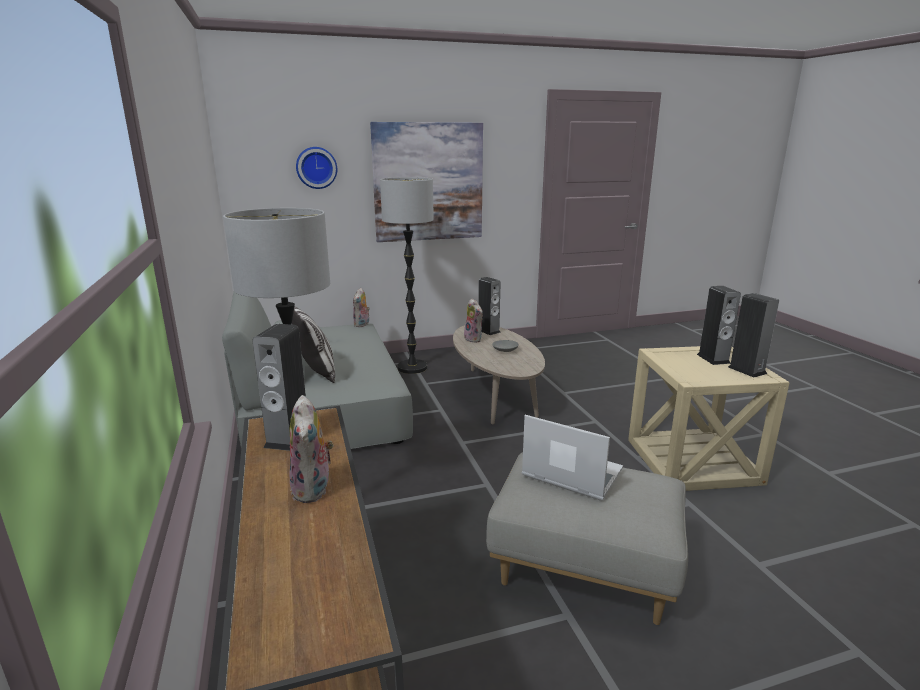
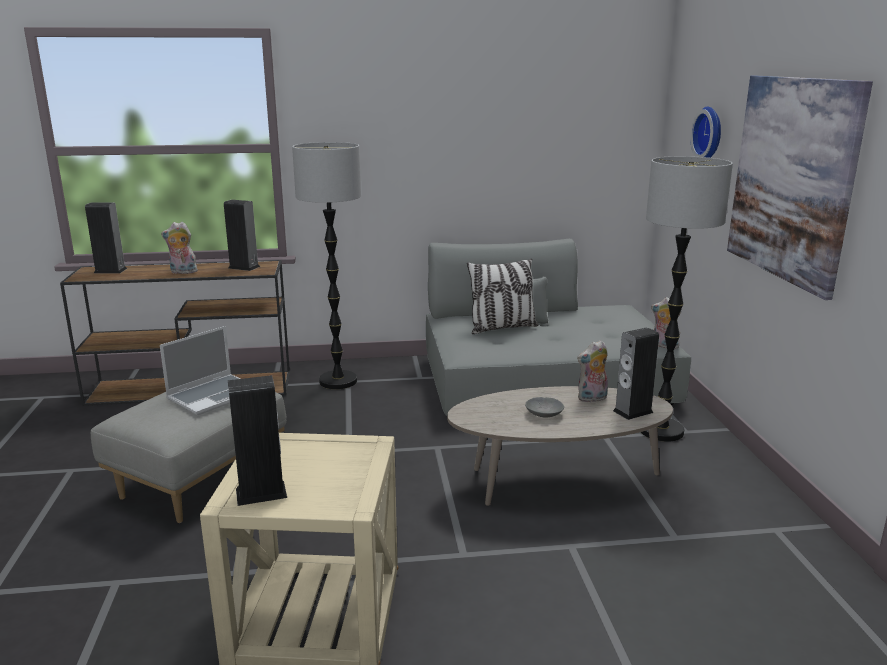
camera: 100 degrees right, 0 degrees up
(713, 359) = (323, 484): speaker -> speaker (110, 270)

